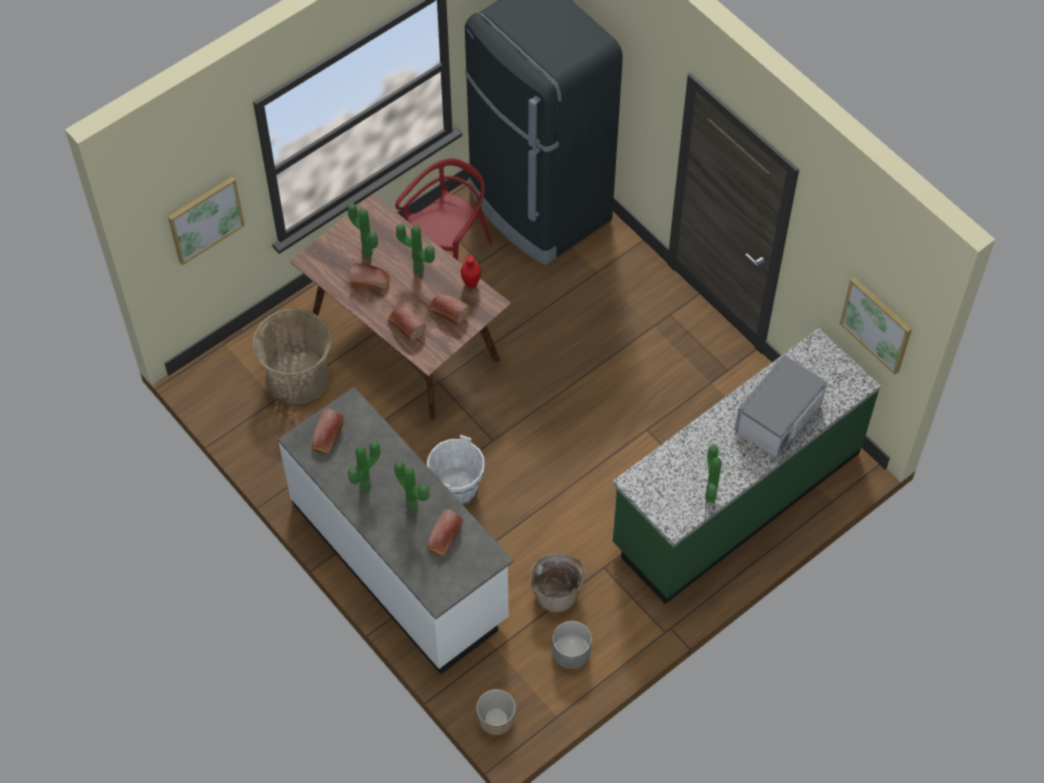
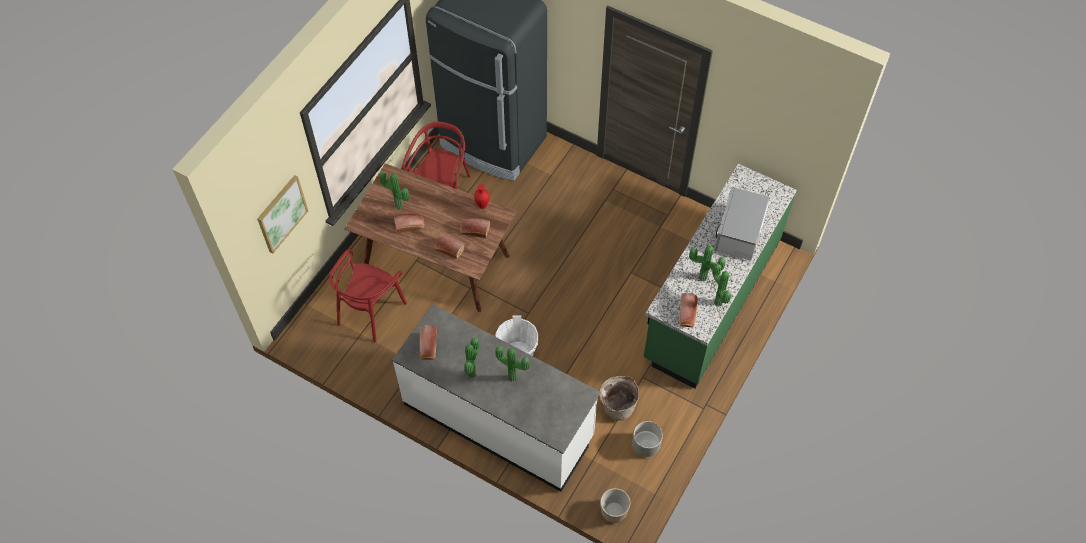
camera: 20 degrees left, 0 degrees up
(297, 376) = (370, 312): basket -> red chair
(417, 271) = (440, 208): potted plant -> potted plant (702, 279)
(444, 538) = (544, 392): bread -> bread (687, 314)
(877, 324) = (790, 146): picture -> none

